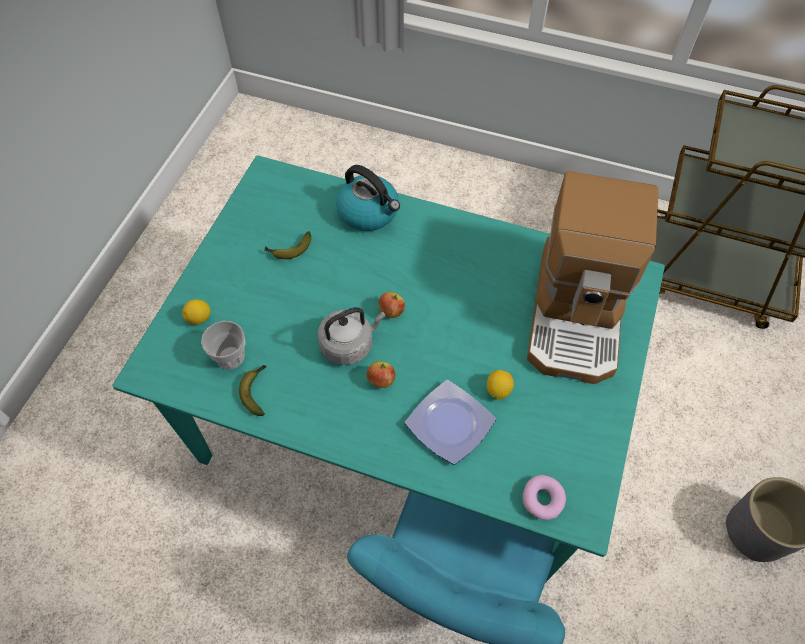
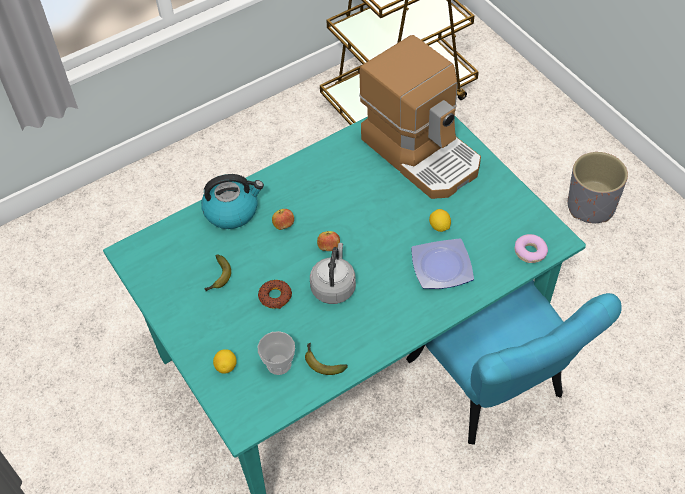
camera: 50 degrees left, 5 degrees down
(302, 306) = (275, 296): none -> donut
(381, 380) = (377, 285): apple -> apple (283, 225)

